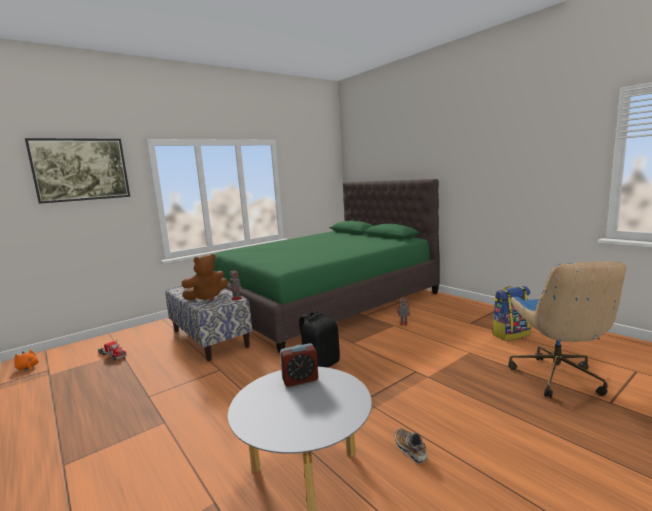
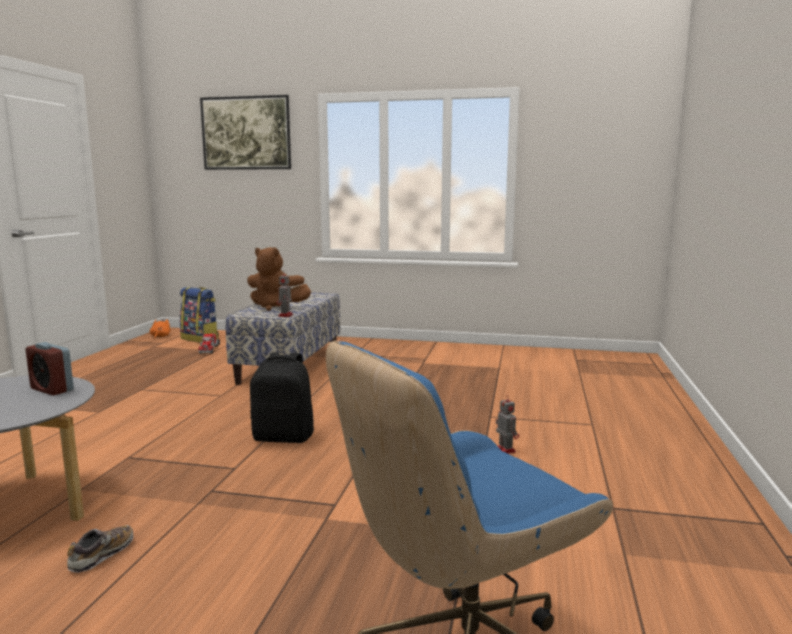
camera: 50 degrees right, 0 degrees up
(326, 301) = (496, 380): green bed -> none
(510, 334) = (629, 565): backpack -> backpack (200, 339)

